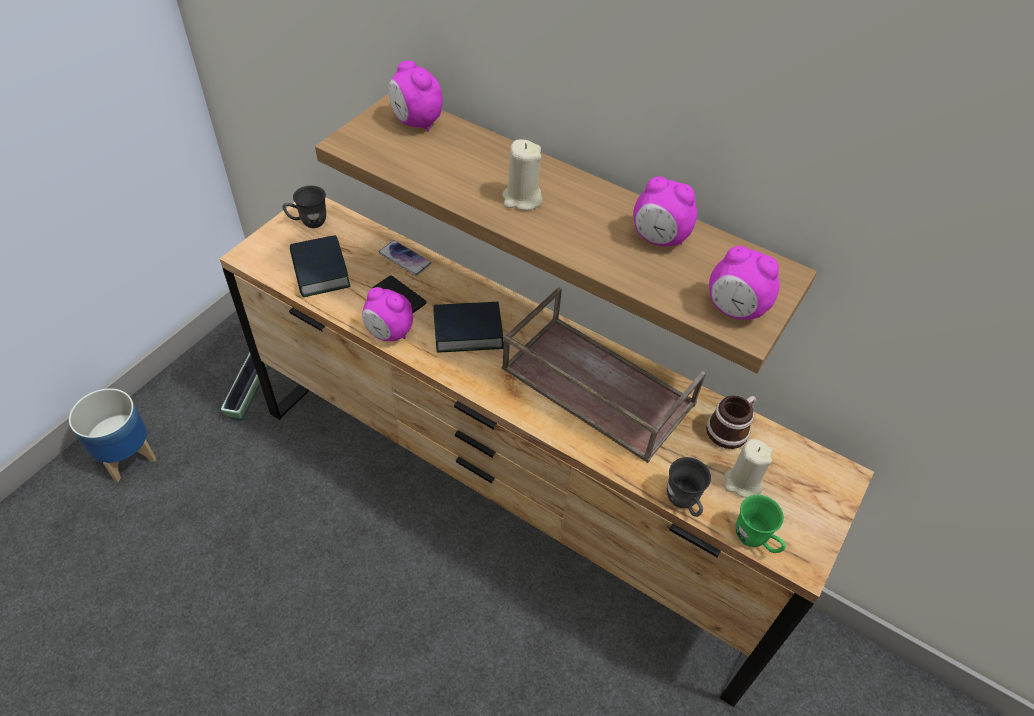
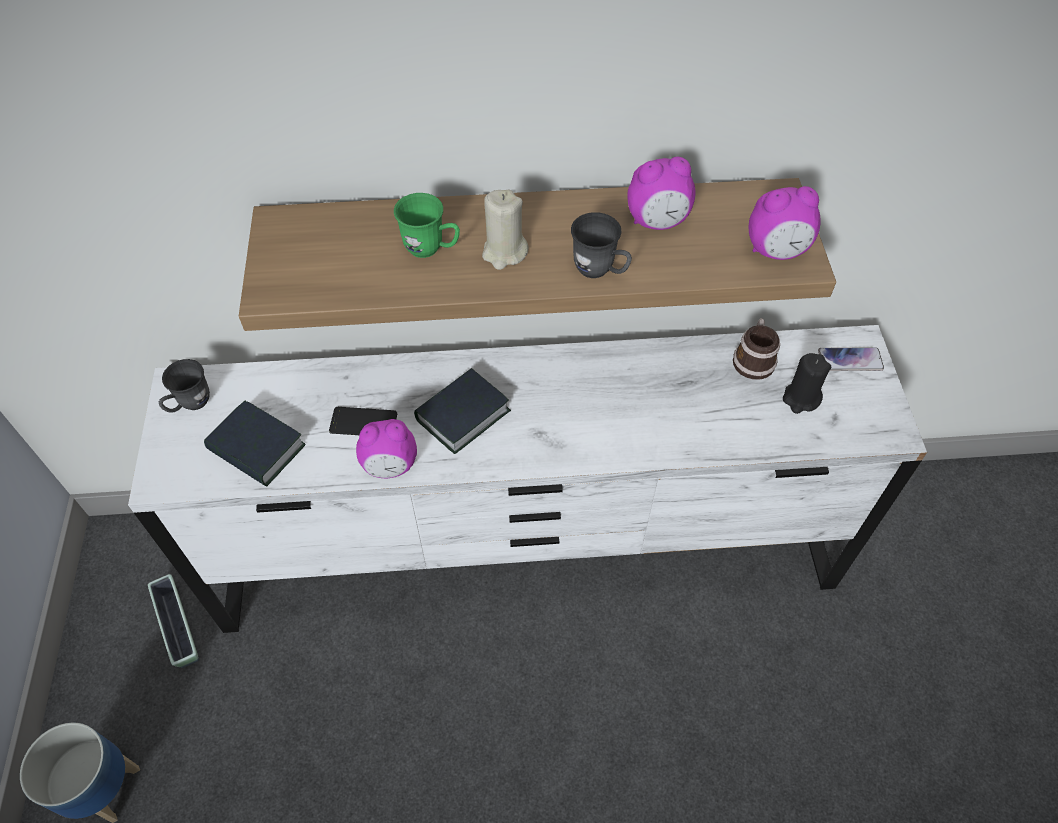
camera: 35 degrees left, 5 degrees up
(404, 259) = (331, 381): phone -> phone (850, 360)
(416, 123) = (318, 231): alarm clock -> none
(508, 502) = (528, 552): brown dresser -> white dresser
(594, 386) = (618, 393): brown tray -> none
(684, 503) = (776, 447): grey mug -> grey mug (600, 271)
(742, 482) = (801, 398): beige candle -> black candle
(755, 541) = (850, 440): green mug -> green mug (431, 249)

